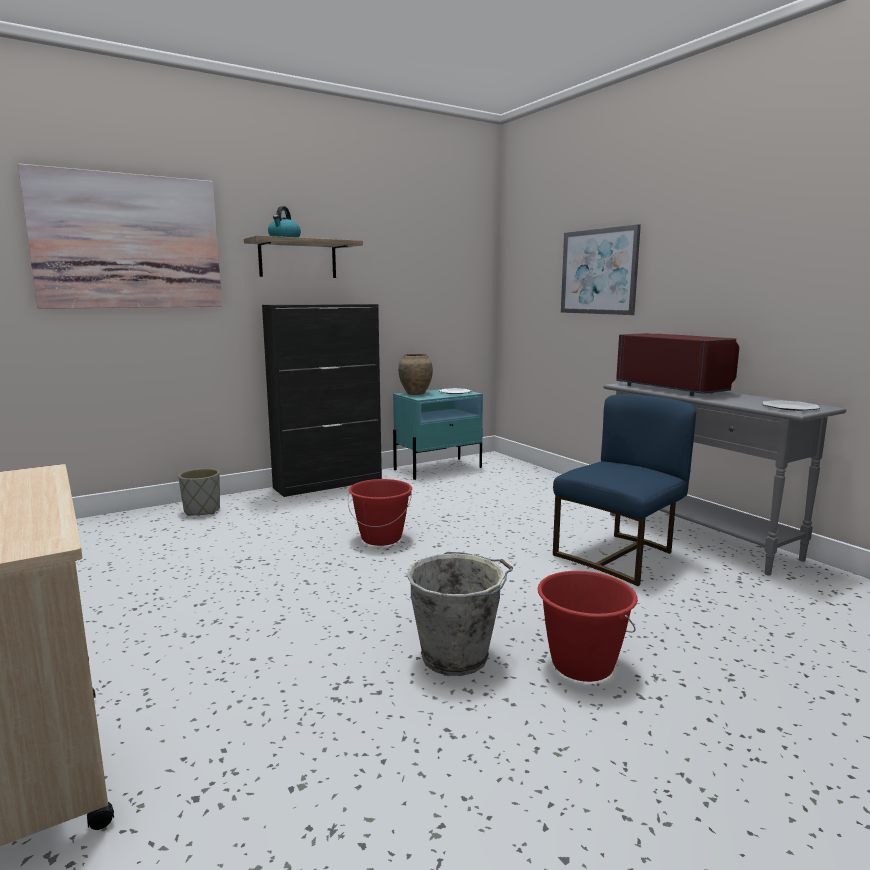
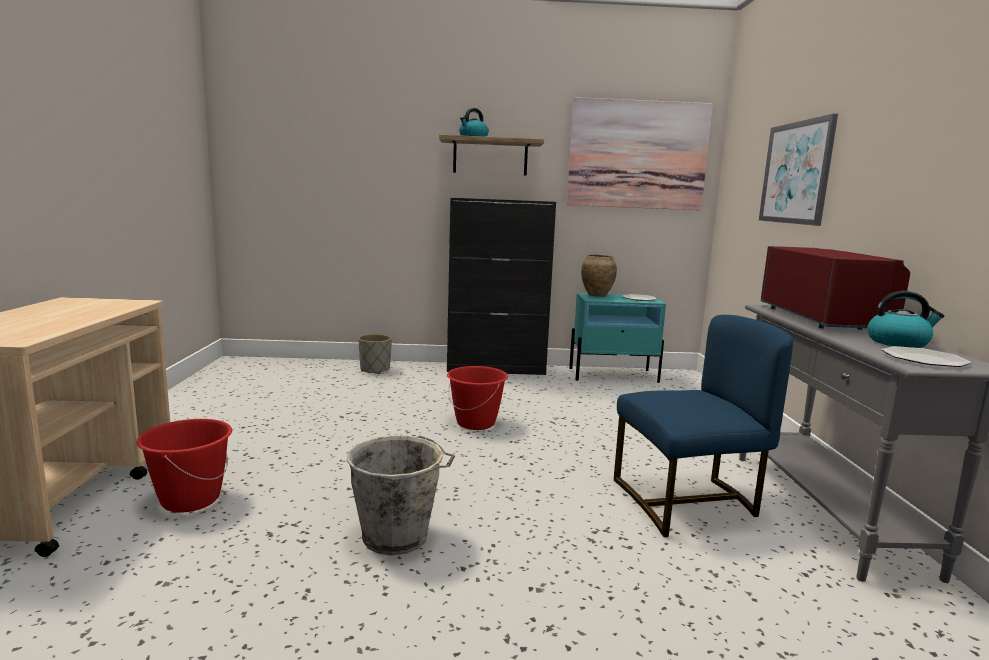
camera: 30 degrees right, 0 degrees up
(128, 242) = (347, 141): picture -> picture (637, 155)
(582, 665) = (493, 587): red bucket -> red bucket (190, 499)
(751, 399) = (898, 343): none -> kettle

